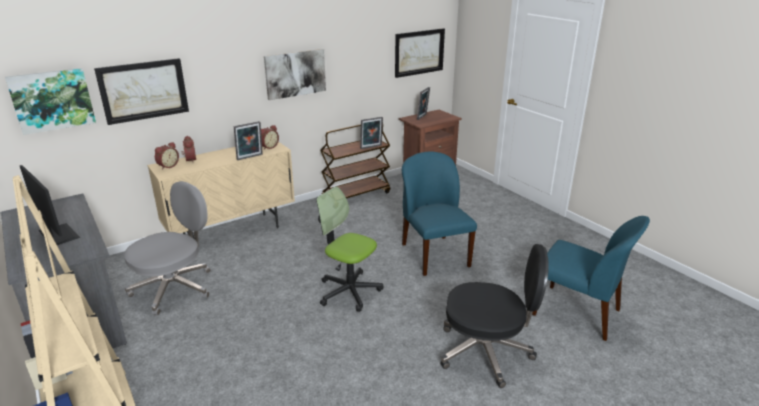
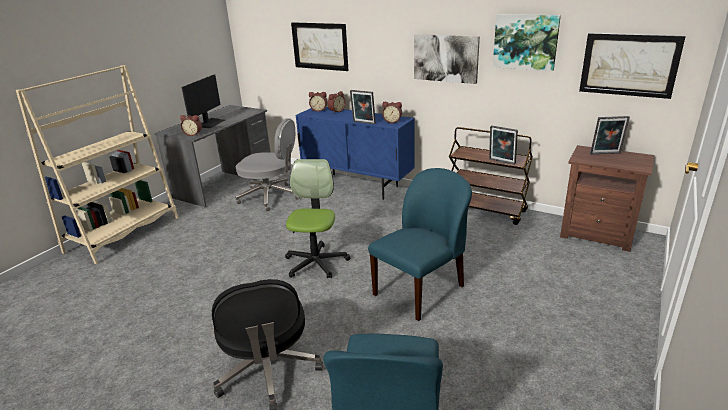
camera: 65 degrees right, 0 degrees up
(52, 100) = (269, 41): picture -> picture (525, 42)
(82, 251) = (193, 134): none -> alarm clock
(232, 232) = (357, 186): beige cabinet -> blue cabinet

